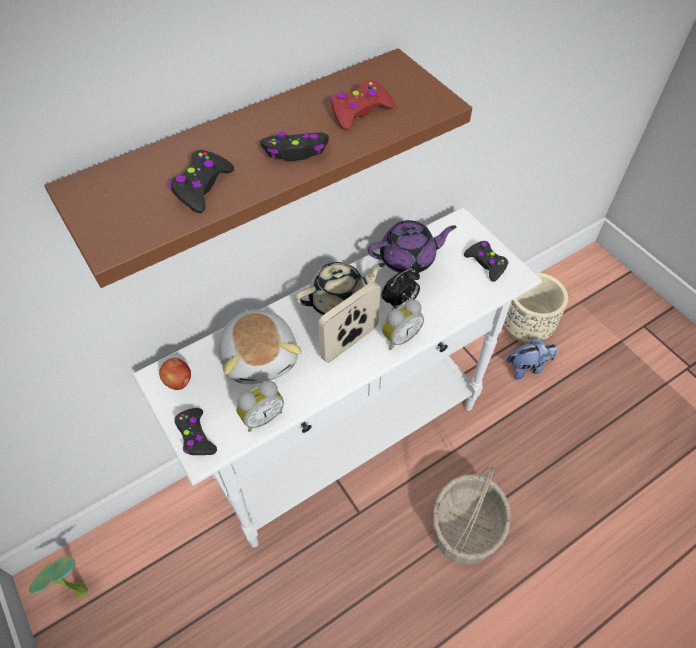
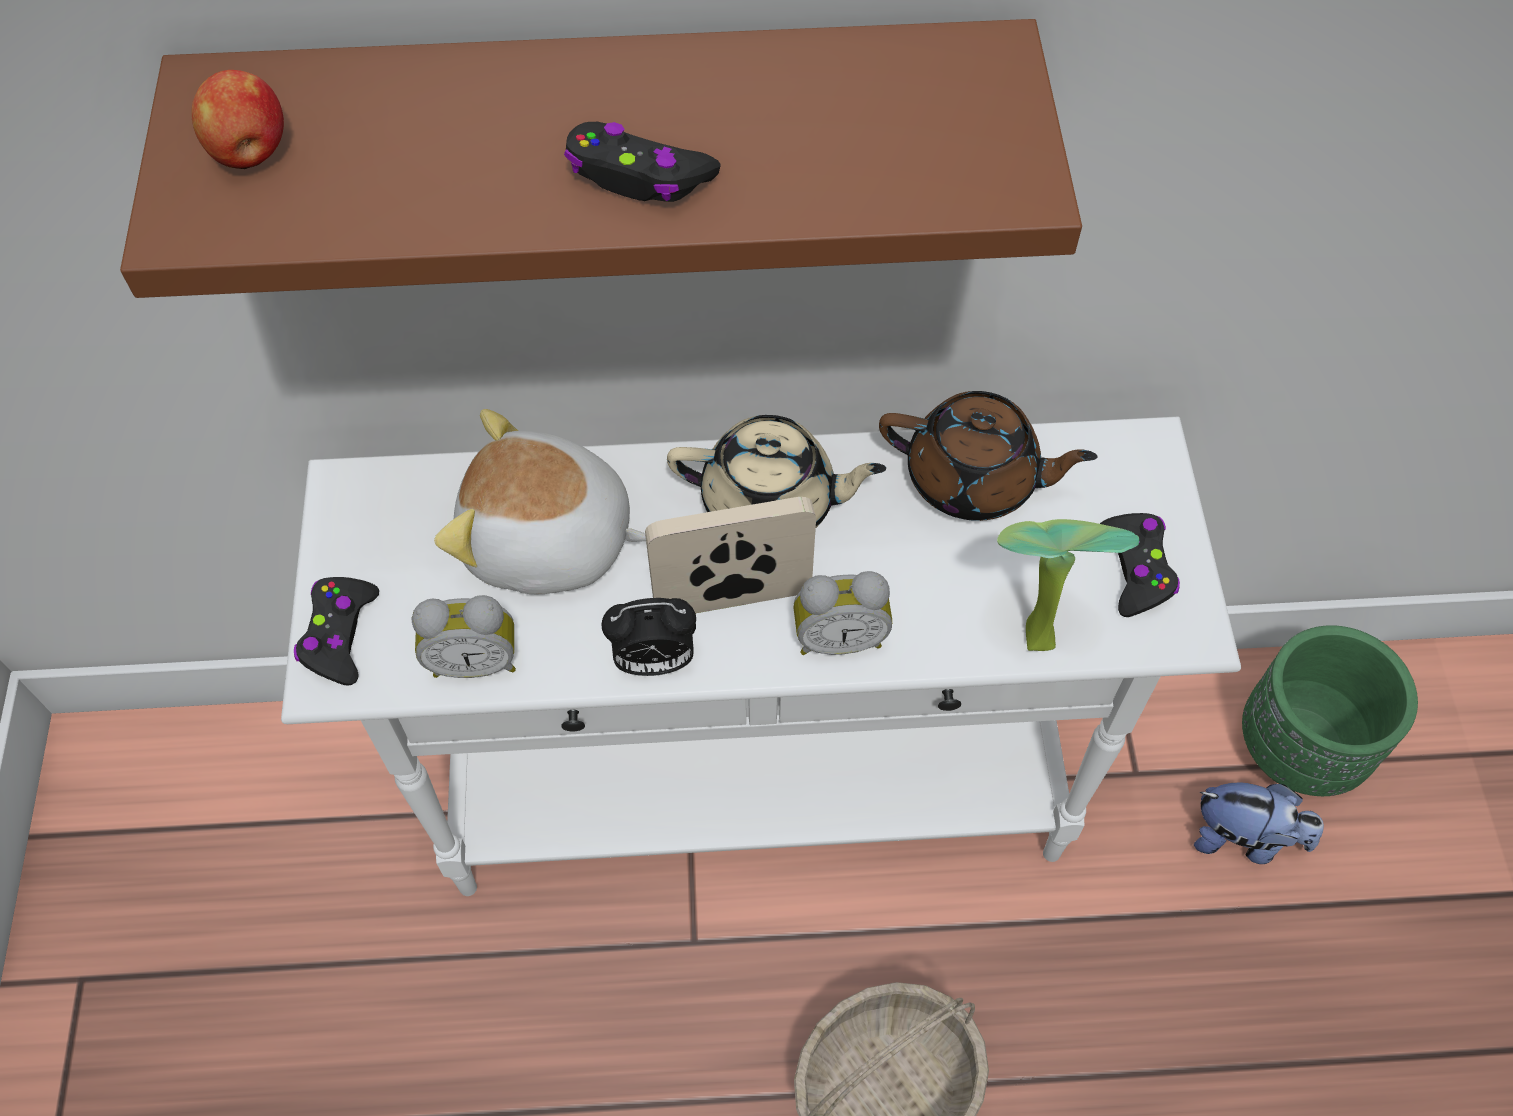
camera: 30 degrees right, 5 degrees up
(77, 590) = (135, 798): potted plant -> potted plant (1030, 631)
(178, 381) = (374, 516): apple -> apple (250, 153)
(202, 187) = (414, 177): black game controller -> none
(261, 356) = (548, 542): plush toy -> plush toy turned 90 degrees clockwise
(360, 111) = (832, 138): red game controller -> none
(400, 303) = (888, 567): alarm clock -> alarm clock (654, 661)
(408, 258) = (974, 479): purple teapot -> brown teapot
(525, 327) = (1297, 747): beige planter -> green planter

